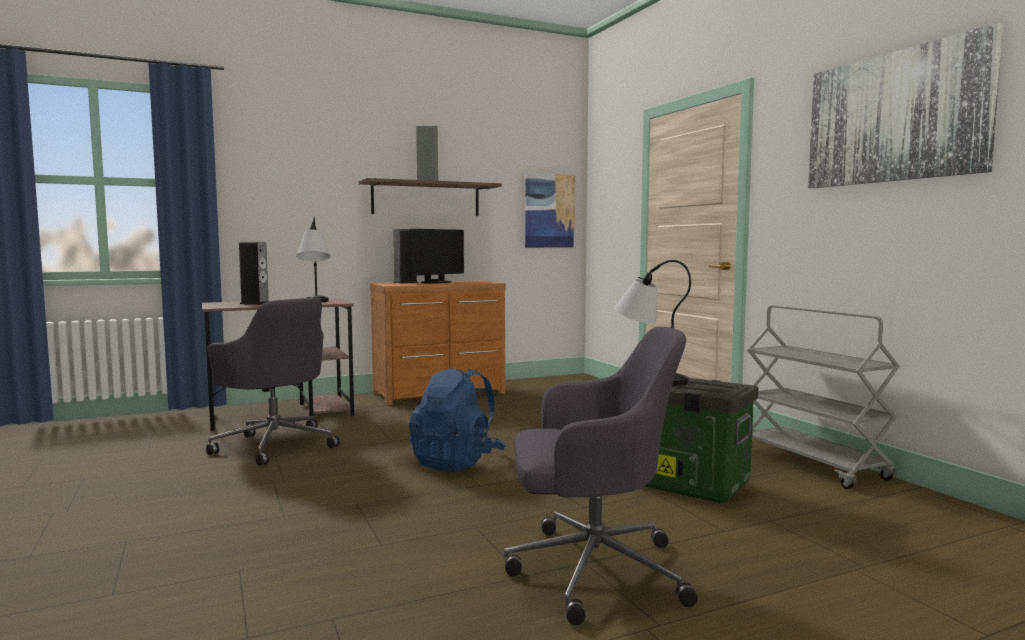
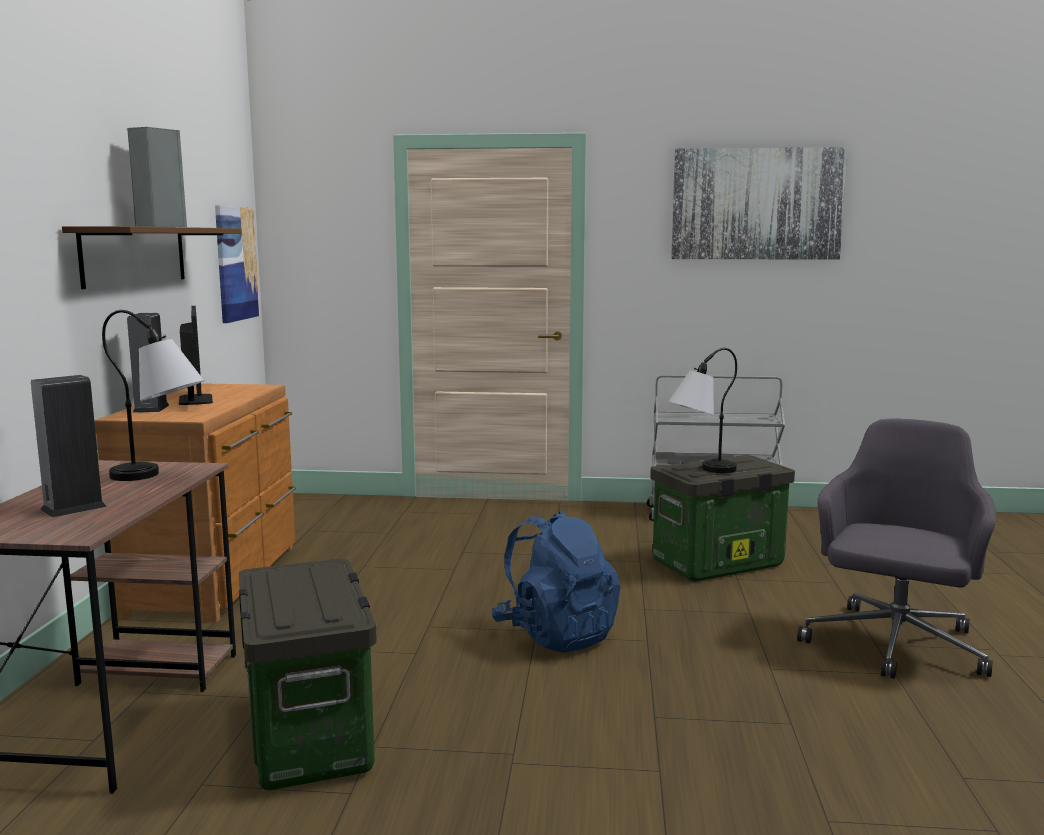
camera: 60 degrees left, 5 degrees up
(275, 444) = (311, 739): grey office chair -> storage box

